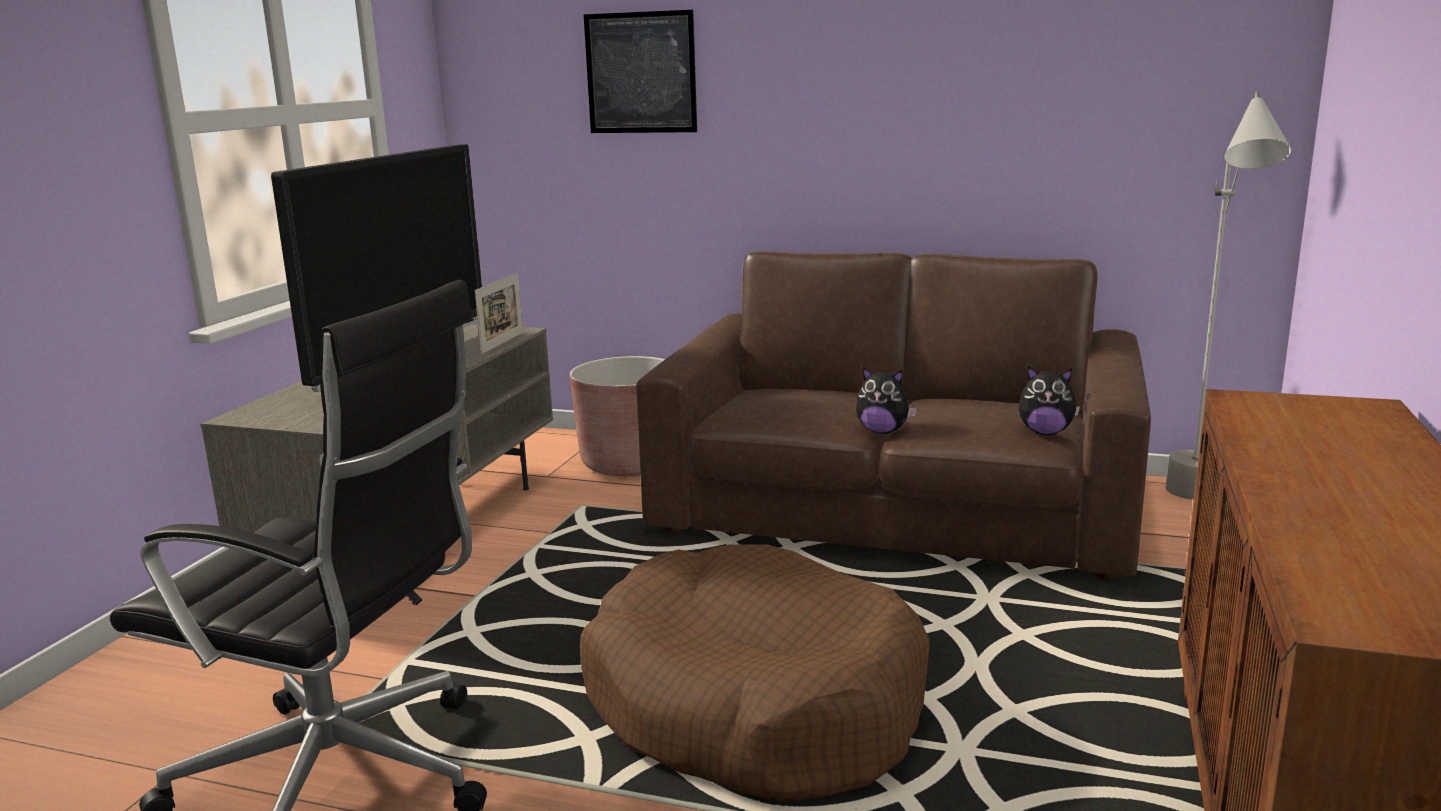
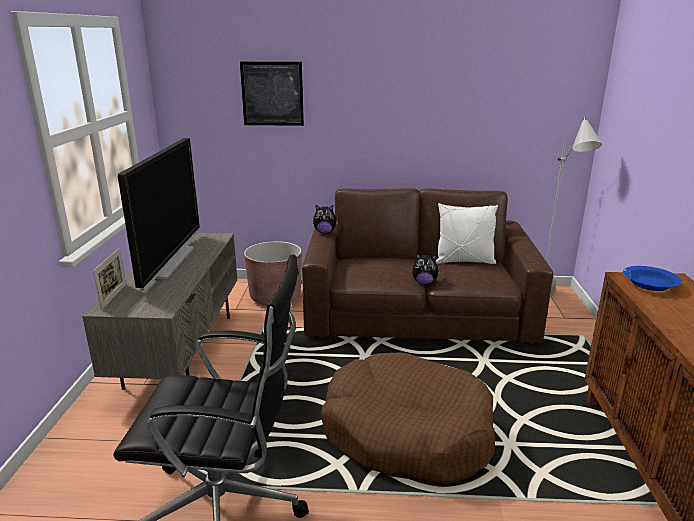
camera: 15 degrees left, 5 degrees up
(502, 343) = (217, 245): picture frame -> picture frame (114, 297)
(992, 403) = (464, 261): none -> white pillow
(1045, 432) = (499, 278): plush toy -> plush toy (325, 232)
(1290, 413) = (649, 285): none -> blue bowl

